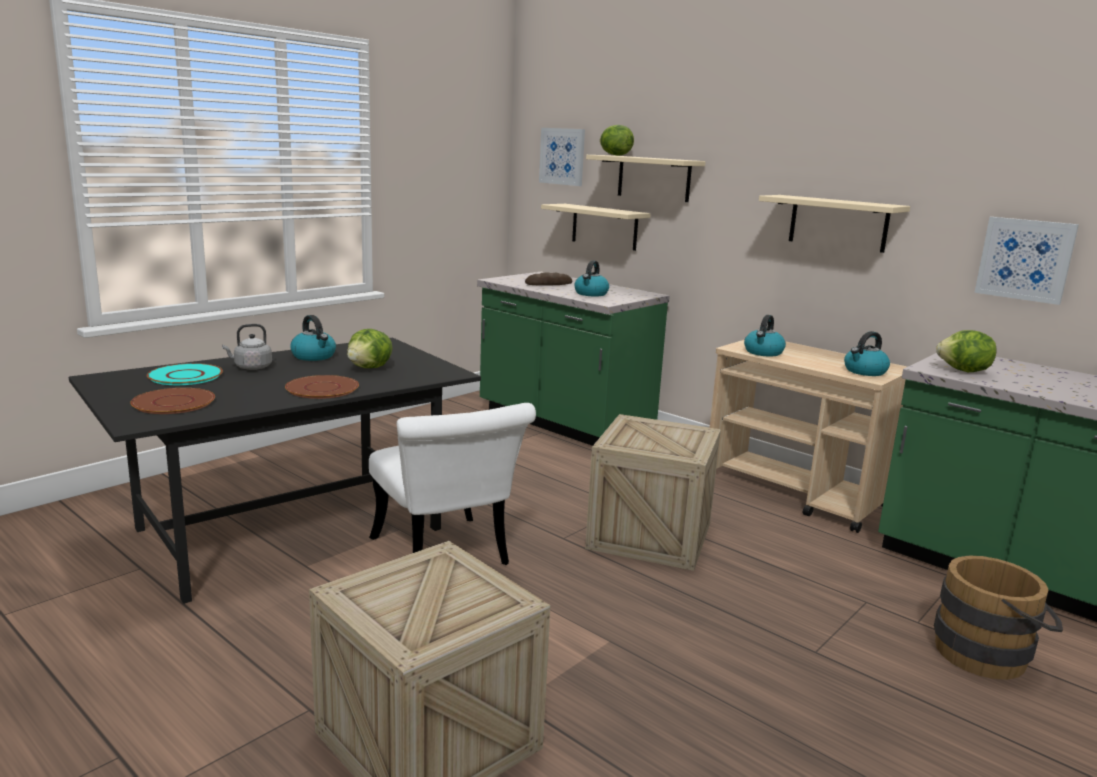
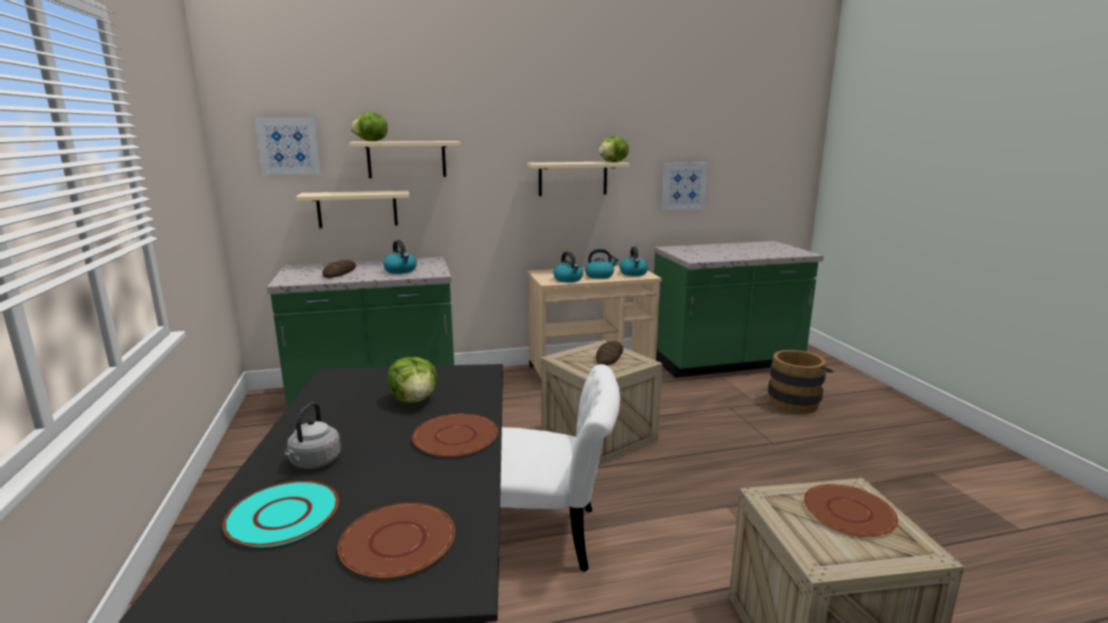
camera: 55 degrees left, 0 degrees up
(314, 356) = (327, 418): kettle -> kettle (600, 276)
(456, 600) = (849, 512): none -> brown plate
(674, 439) = (609, 356): none -> bread
(964, 371) = (705, 256): lettuce -> lettuce (613, 162)

